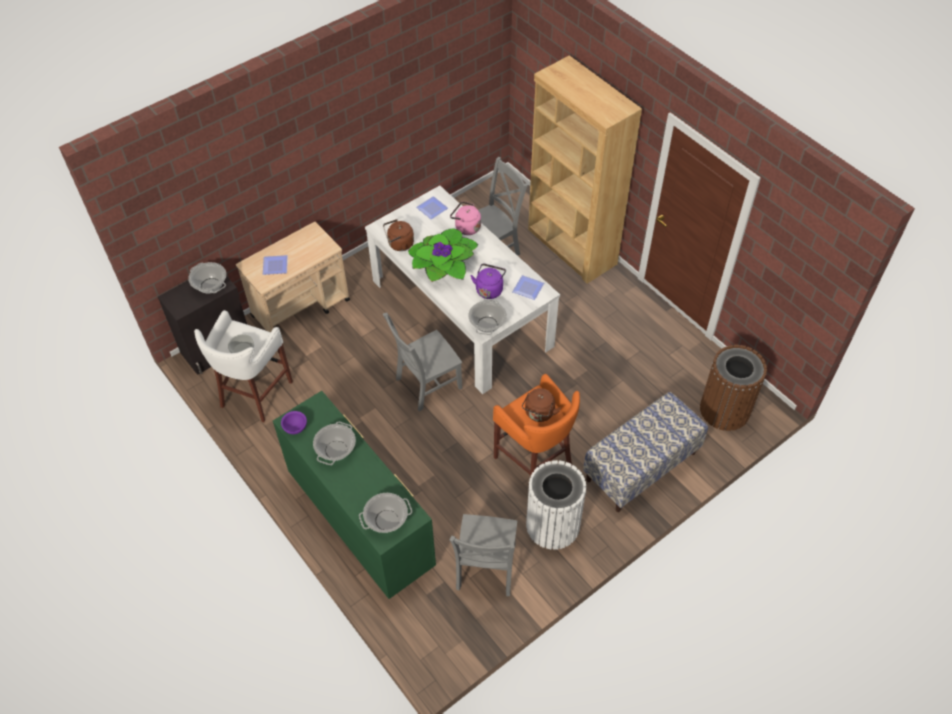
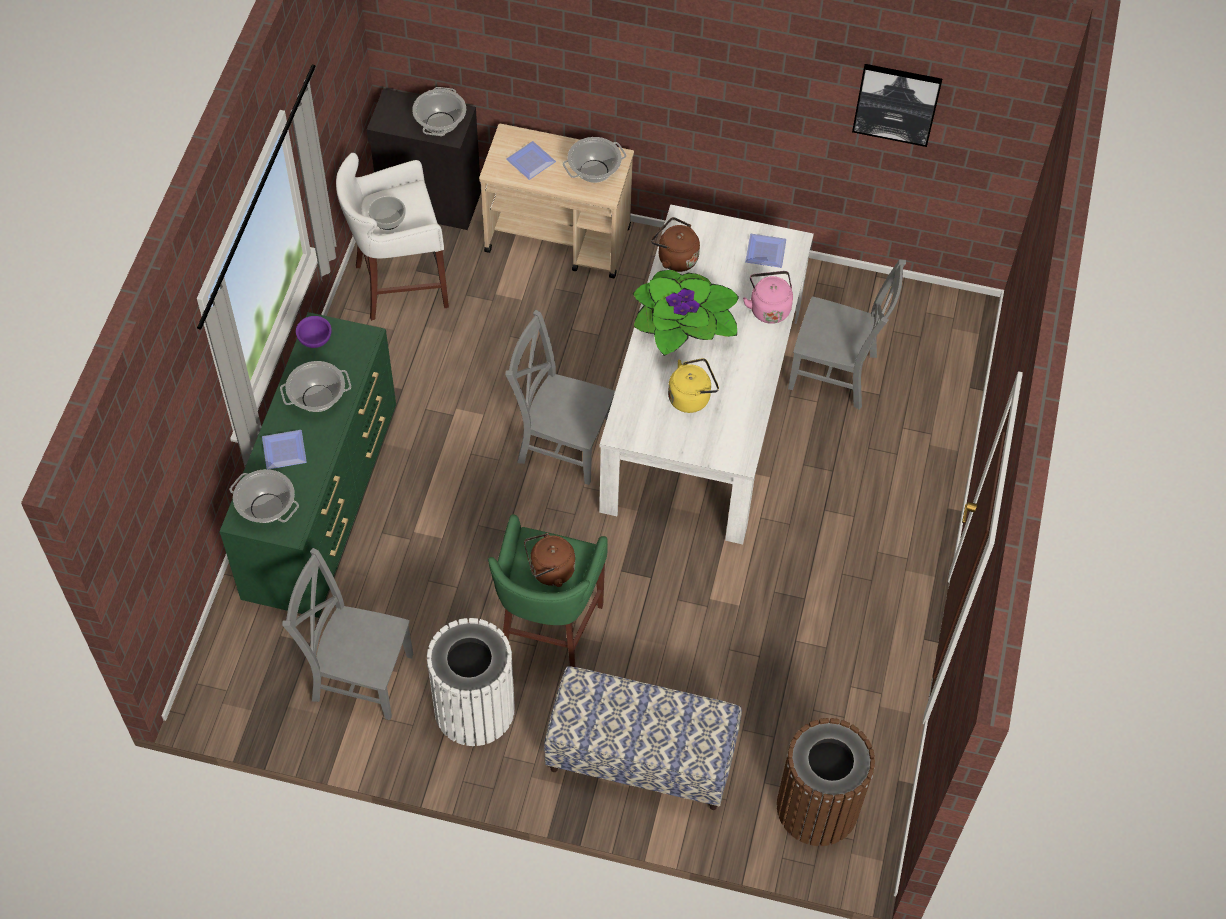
camera: 50 degrees right, 5 degrees up
(437, 83) = (896, 103): none -> picture
(485, 569) = (358, 675): grey chair -> grey chair turned 45 degrees clockwise
(487, 324) = (633, 430): cooking pot -> cooking pot (594, 171)
(489, 289) = (691, 397): purple kettle -> yellow kettle
(529, 288) = (732, 438): plate -> plate (286, 452)
(535, 462) = (547, 634): orange stool -> green stool
(571, 247) = (929, 460): brown bookcase -> none

